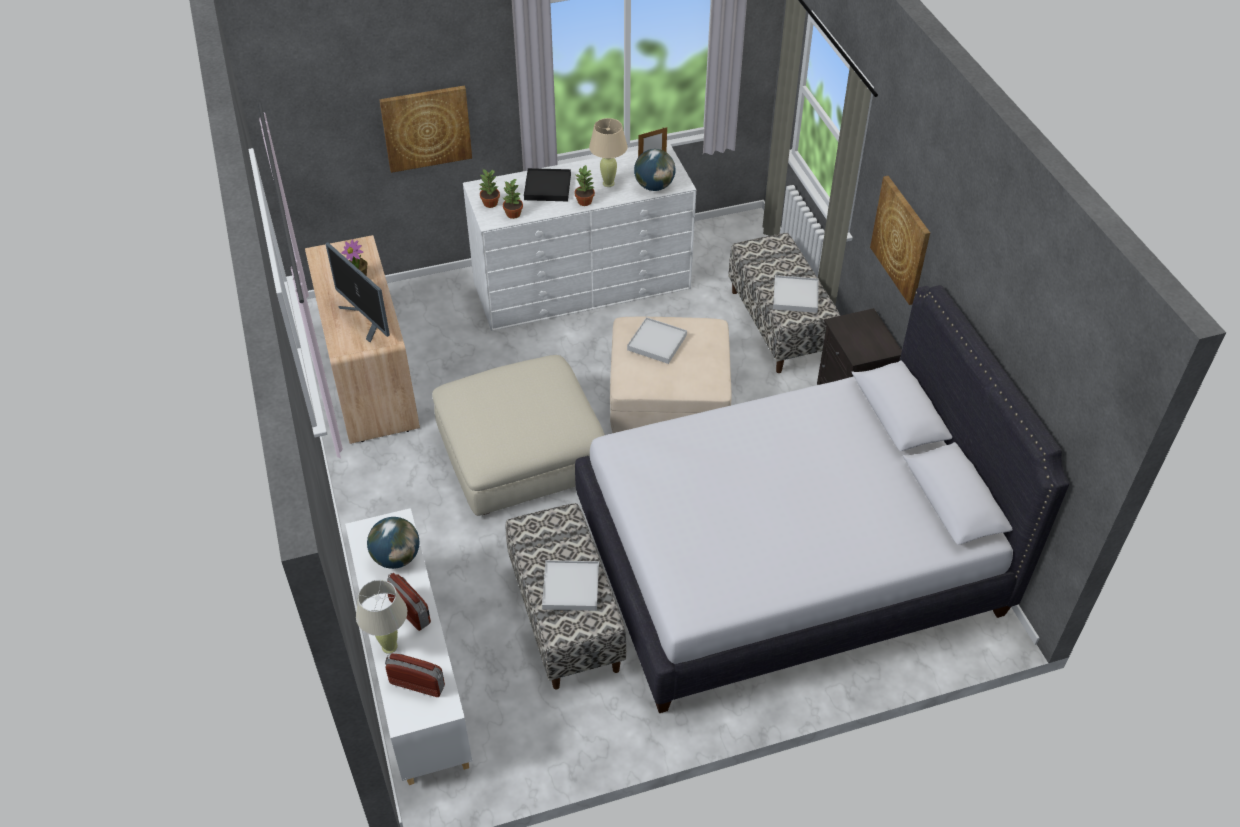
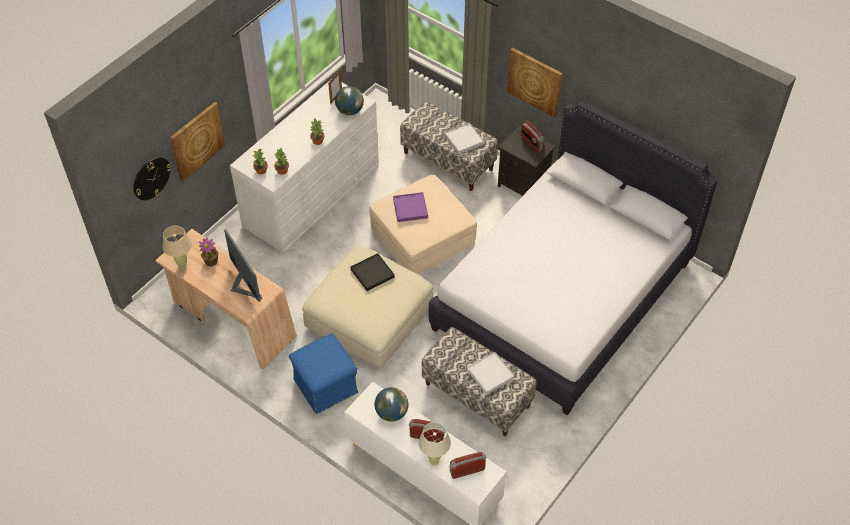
camera: 35 degrees left, 5 degrees up
(340, 143) = (151, 178): none -> wall clock
(366, 320) = (244, 285): monitor -> monitor turned 135 degrees counterclockwise
(400, 502) = (326, 386): none -> blue ottoman
(547, 187) = (286, 142): black tray -> black tray (372, 273)
(608, 183) = (321, 122): beige table lamp -> beige table lamp (182, 266)
(657, 343) = (410, 208): white tray -> purple tray
(873, 336) = (531, 143): none -> radio

